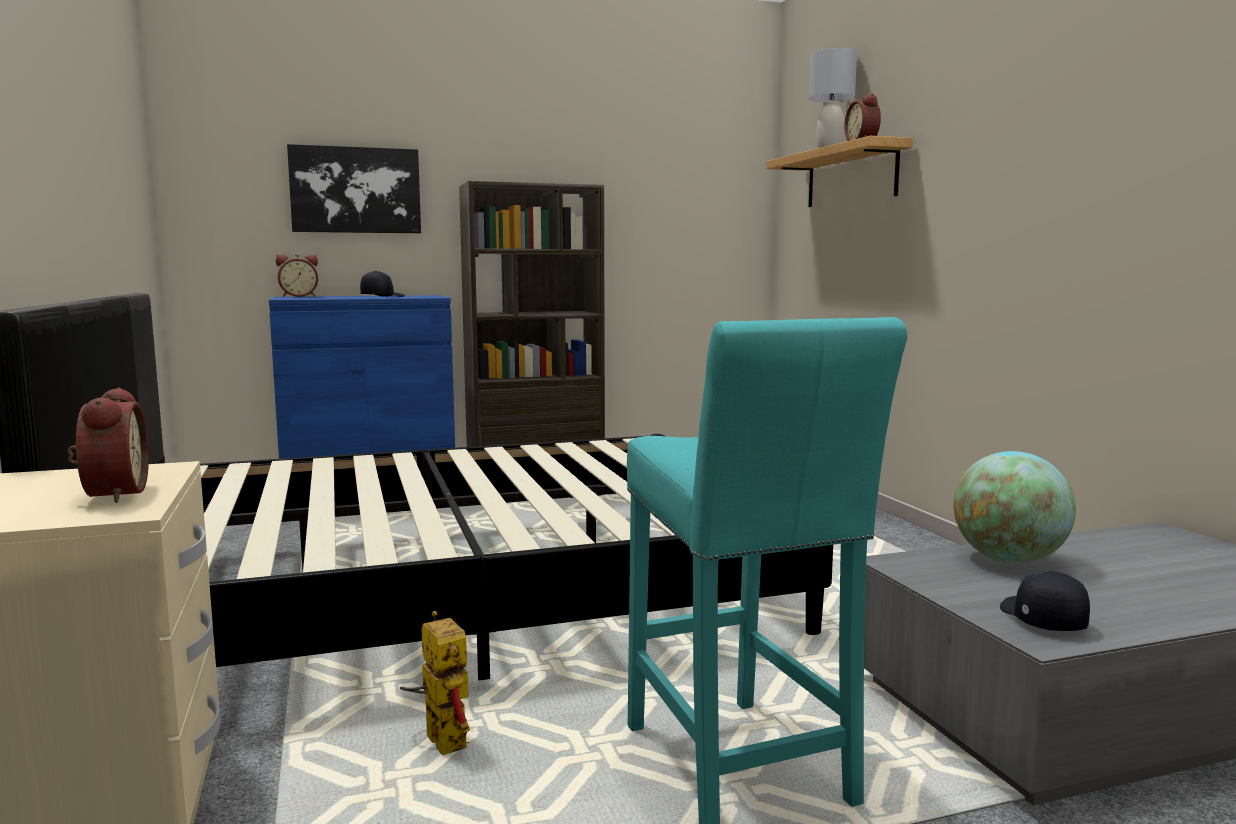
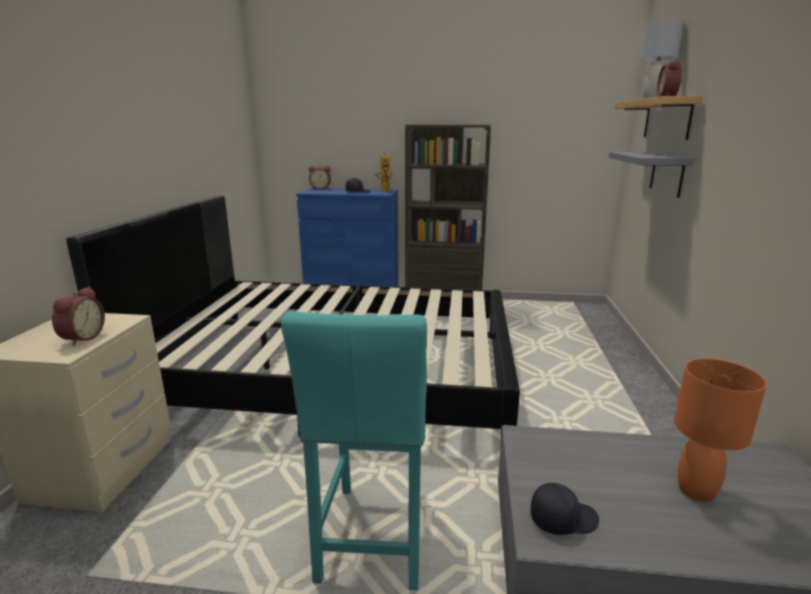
camera: 25 degrees right, 10 degrees up
(355, 190) = (353, 128): picture -> none
(439, 740) = (254, 469): toy robot -> toy robot (384, 190)
(866, 246) = (667, 173): none -> grey shelf
(1008, 560) = (607, 454): globe -> none
(1040, 619) = (562, 518): black cap -> black cap turned 60 degrees clockwise
(1134, 570) = (697, 491): none -> orange table lamp

